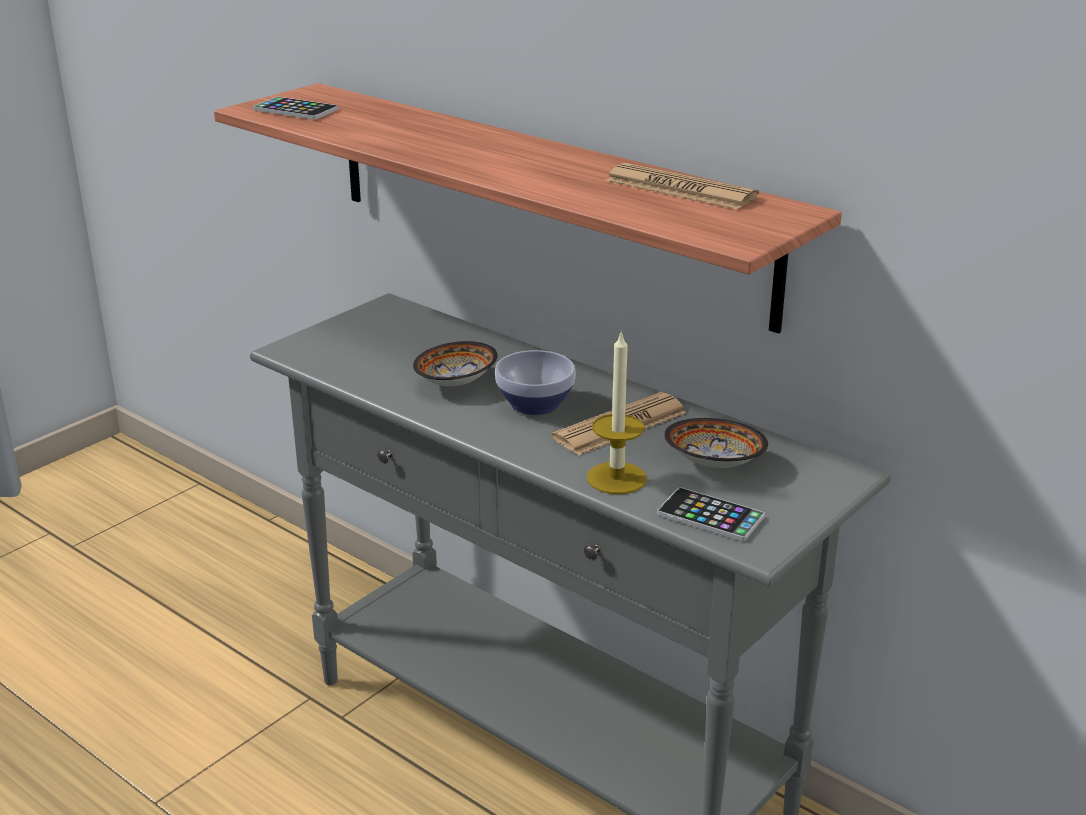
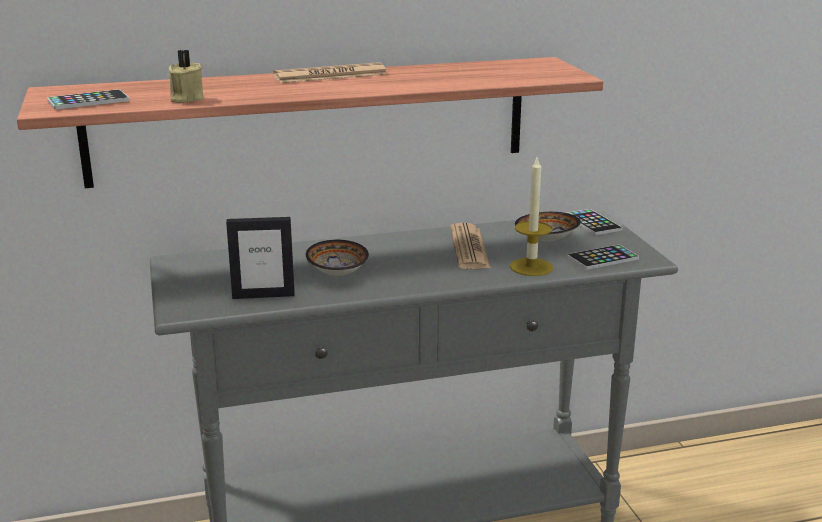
camera: 55 degrees left, 5 degrees down
(351, 132) = (185, 99): none -> beige candle
(361, 369) = (263, 295): none -> picture frame
(536, 403) = (405, 260): bowl -> none
(680, 189) = (468, 68): newspaper -> newspaper (330, 75)
(821, 476) = (592, 223): none -> phone

